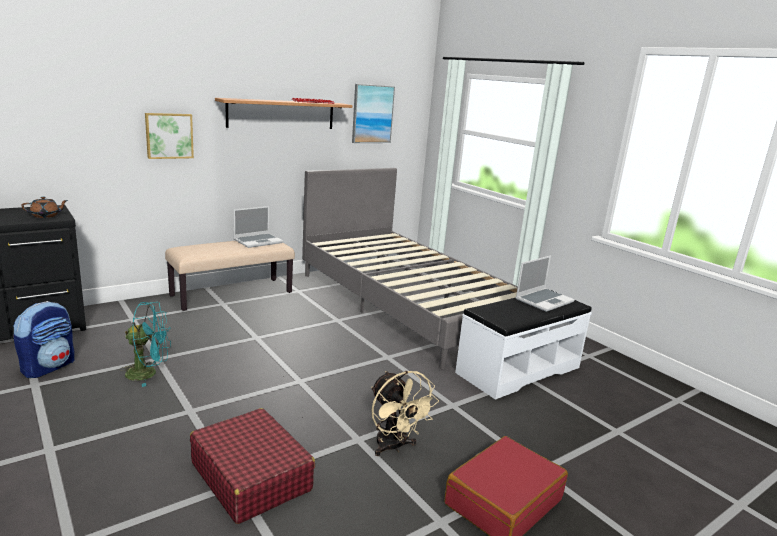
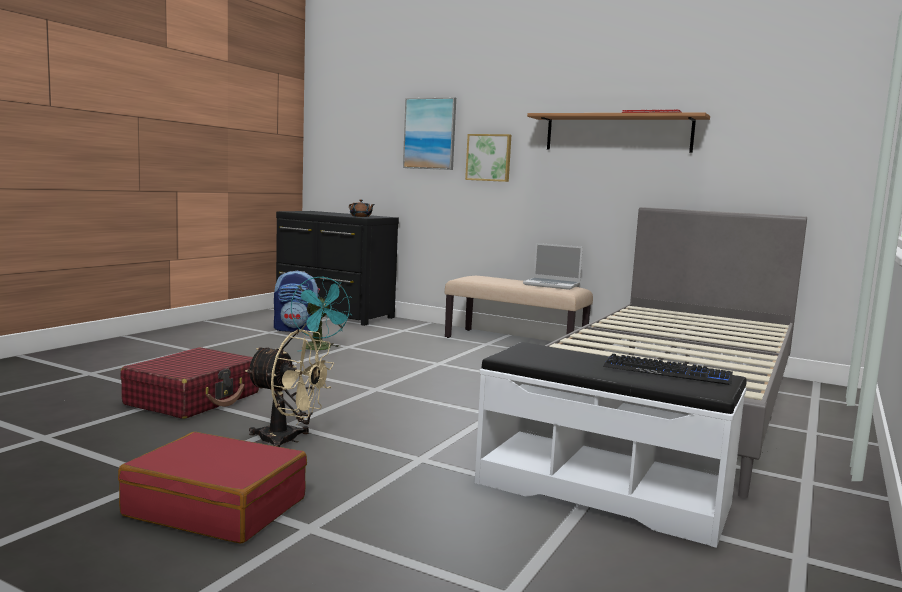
camera: 65 degrees right, 10 degrees down
(372, 114) = (769, 130): picture -> picture (430, 133)
(394, 447) = (287, 441): beige fan -> beige fan turned 105 degrees counterclockwise
(544, 300) = (667, 372): laptop -> keyboard

